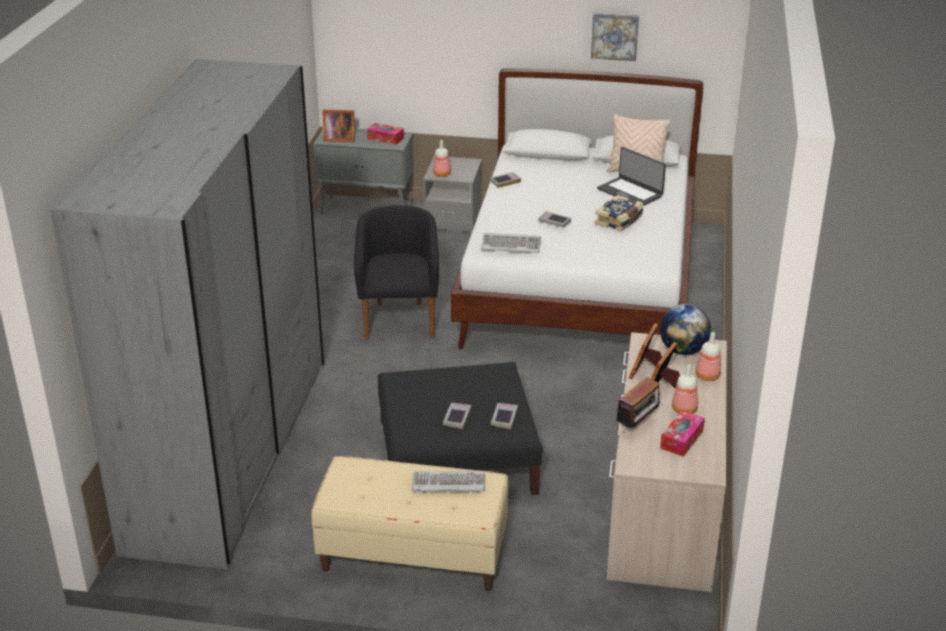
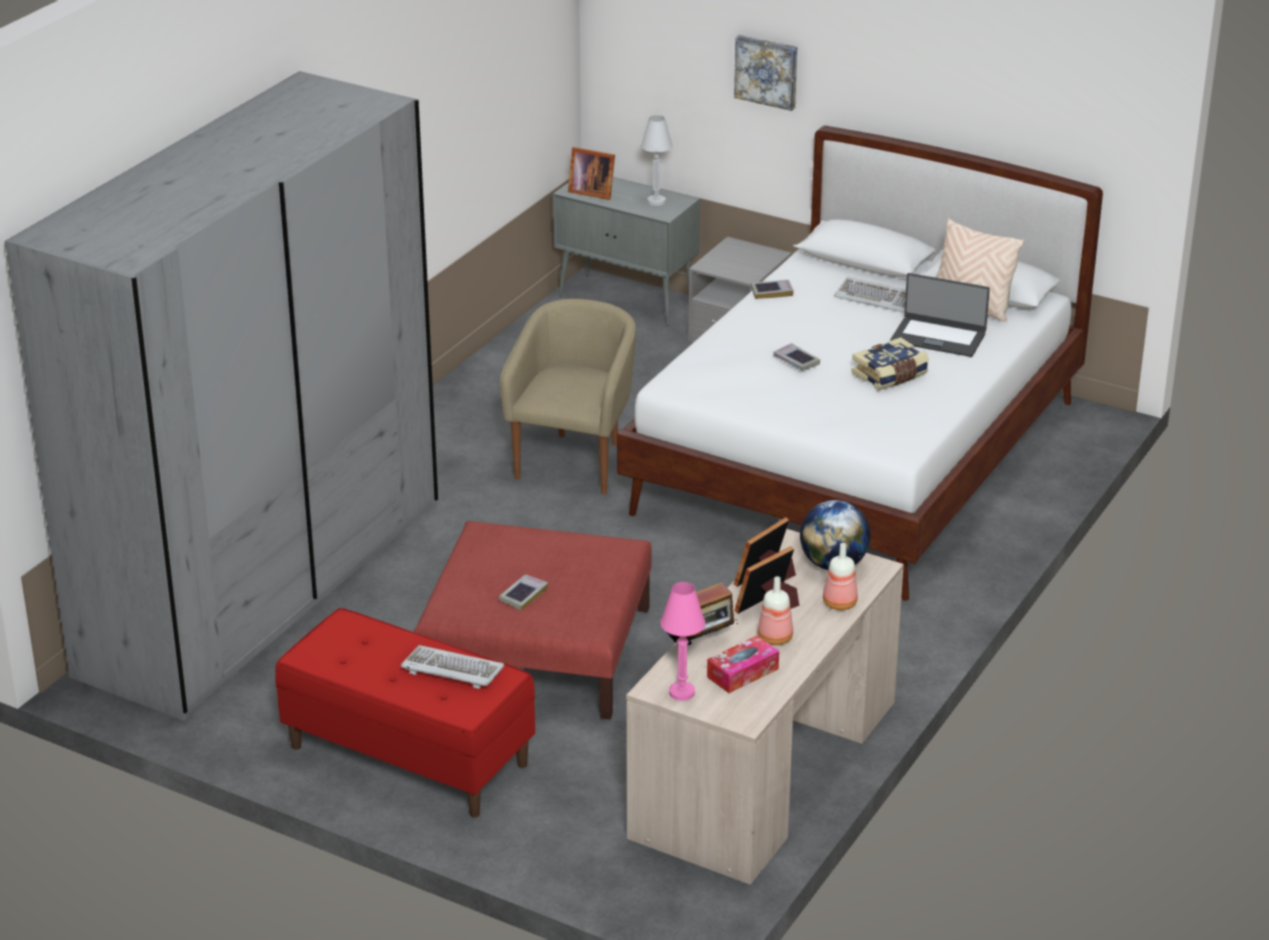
camera: 20 degrees right, 0 degrees up
(385, 138) = (656, 201): tissue box -> white table lamp
(399, 320) = (575, 461): black armchair -> beige armchair
(412, 556) = (408, 756): beige bench -> red bench
(442, 174) = (720, 266): bottle -> none
(457, 457) = (538, 652): black ottoman -> red ottoman
(504, 418) = (582, 608): book -> none
(511, 245) = (713, 382): keyboard -> keyboard (876, 298)
(614, 36) = (982, 102): picture -> picture (767, 71)
(630, 192) = (938, 337): laptop -> laptop turned 45 degrees counterclockwise
(651, 463) = (682, 693): none -> pink table lamp

